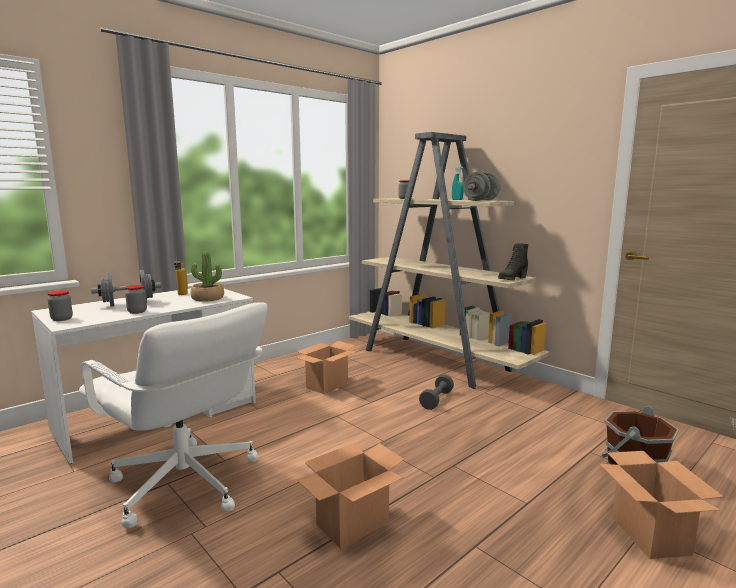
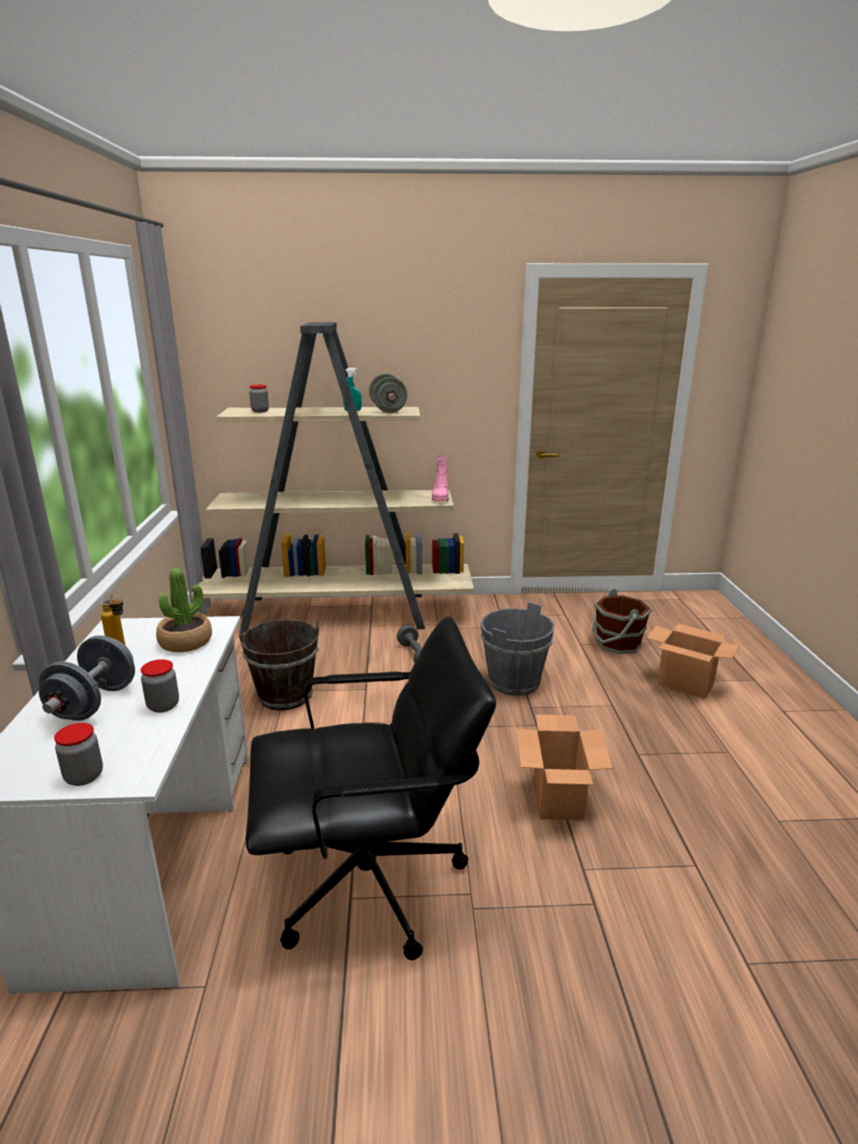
camera: 50 degrees left, 10 degrees up
(185, 484) = (371, 884): white office chair -> black office chair
(327, 385) = (285, 696): cardboard box -> brown bucket
(473, 446) = (514, 682): none -> grey bucket
(512, 279) = (440, 498): black boot -> pink boot

